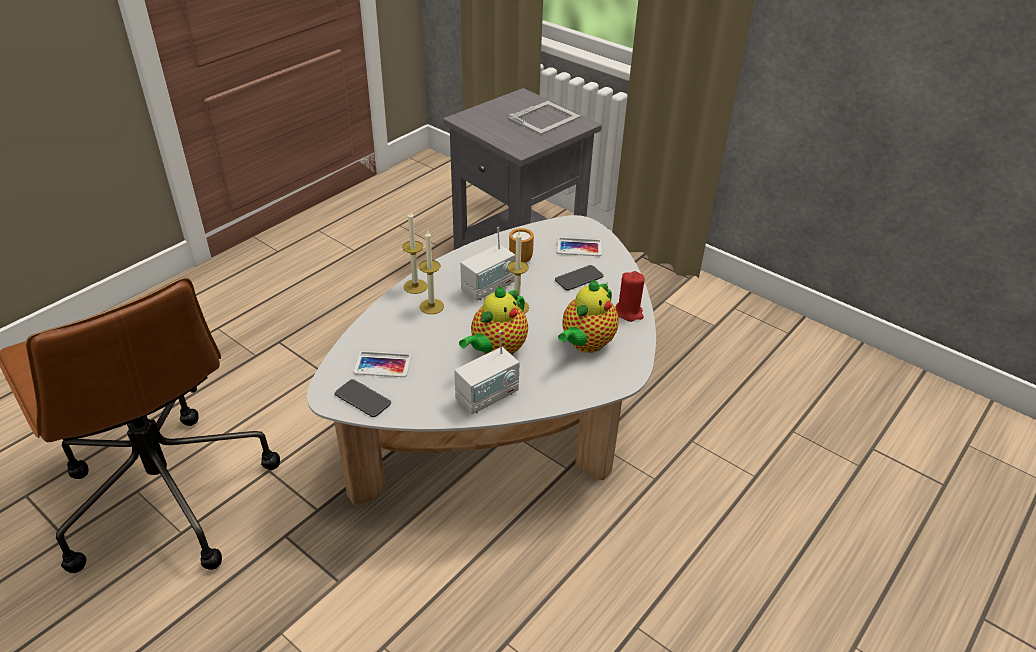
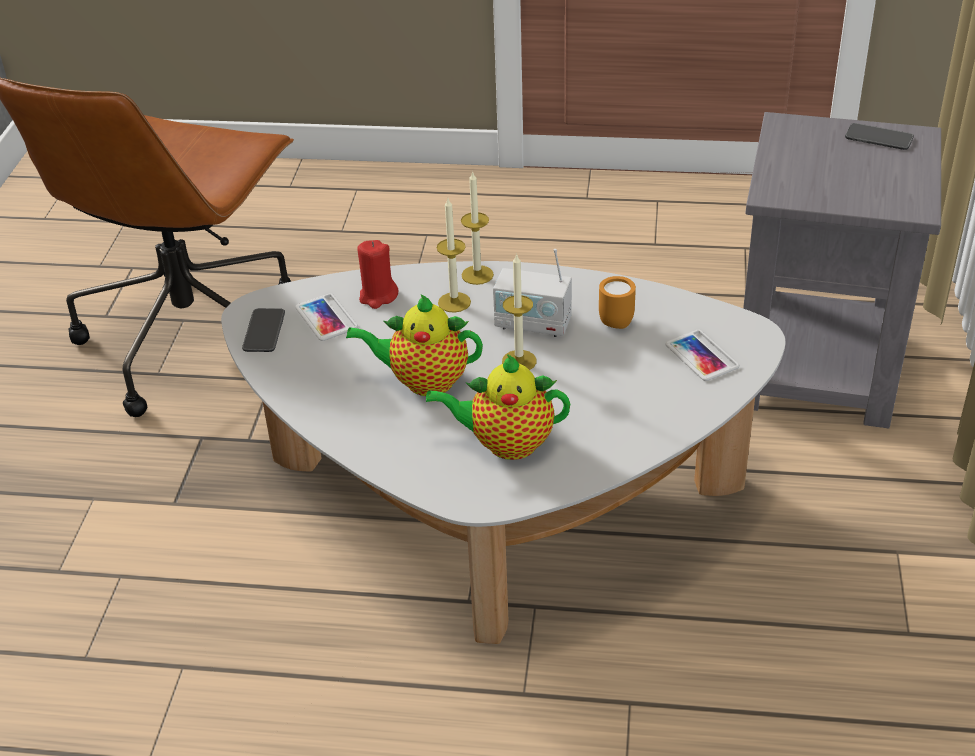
camera: 60 degrees right, 0 degrees up
(487, 396) = (341, 410): radio -> none
(545, 118) = (883, 176): picture frame -> none
(579, 278) = (632, 384): phone -> phone (878, 138)
(629, 312) = (608, 454): red candle -> red candle (378, 296)

